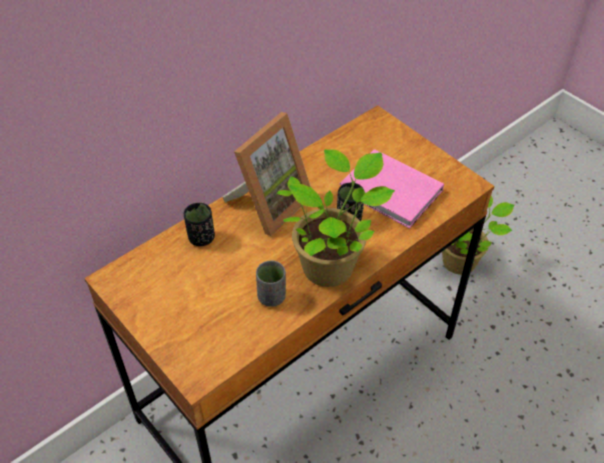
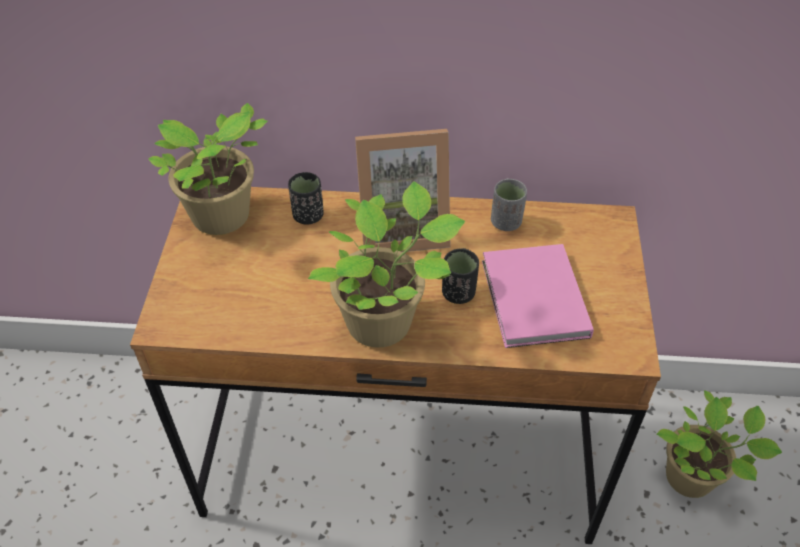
camera: 45 degrees right, 0 degrees up
(145, 281) = (222, 218): none -> potted plant
(271, 297) = (298, 309): grey cup -> grey cup (506, 222)

